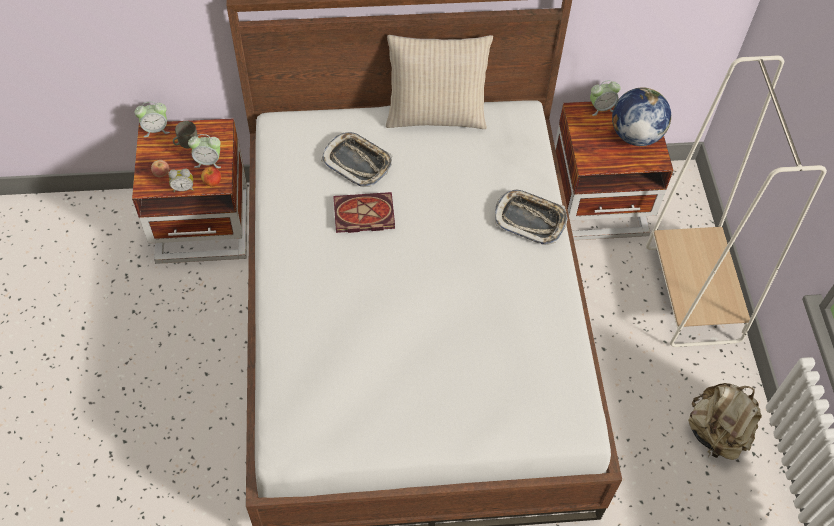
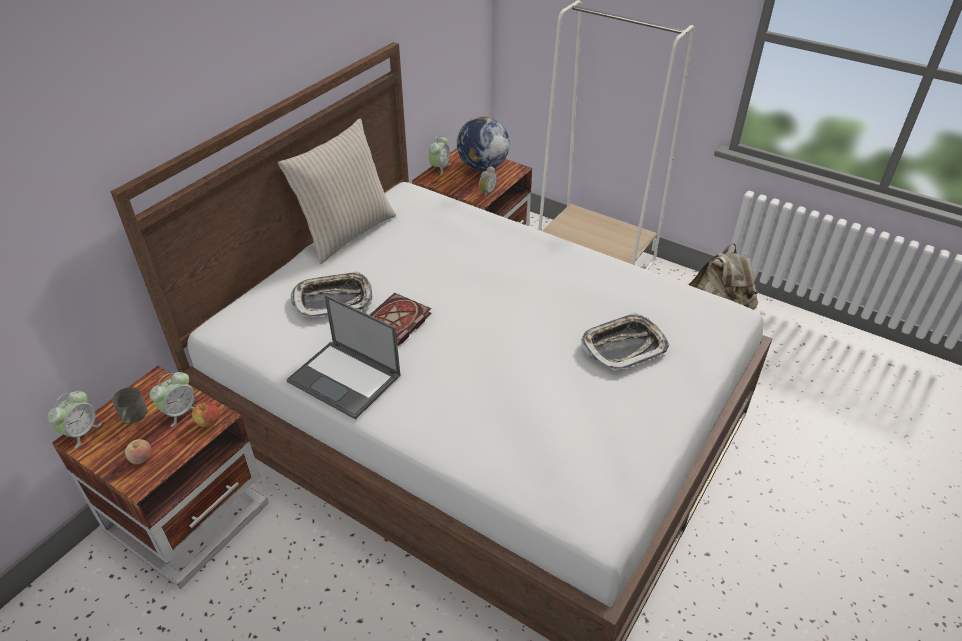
camera: 50 degrees left, 15 degrees down
(183, 188) = (184, 450): alarm clock -> alarm clock (486, 192)
(290, 225) = (345, 379): none -> laptop
(530, 220) = (509, 239): tray -> tray (623, 346)

